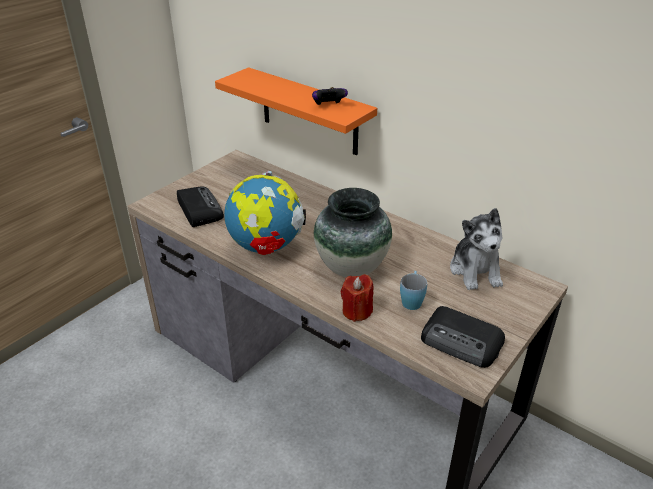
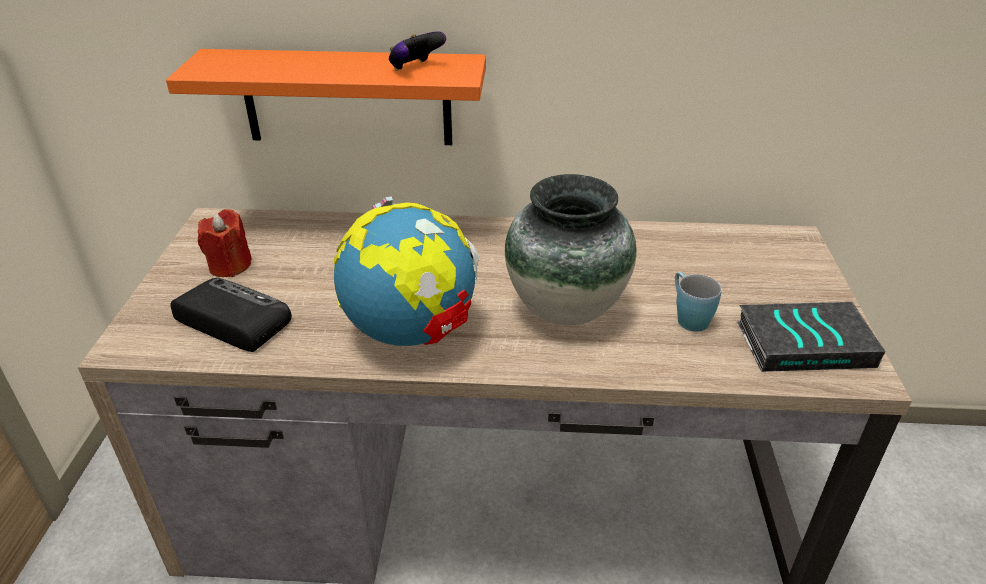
camera: 35 degrees left, 0 degrees up
(357, 311) = (643, 365): red candle -> red candle (230, 266)
(462, 342) = (805, 342): radio -> book
(475, 271) = (710, 249): plush toy -> none

